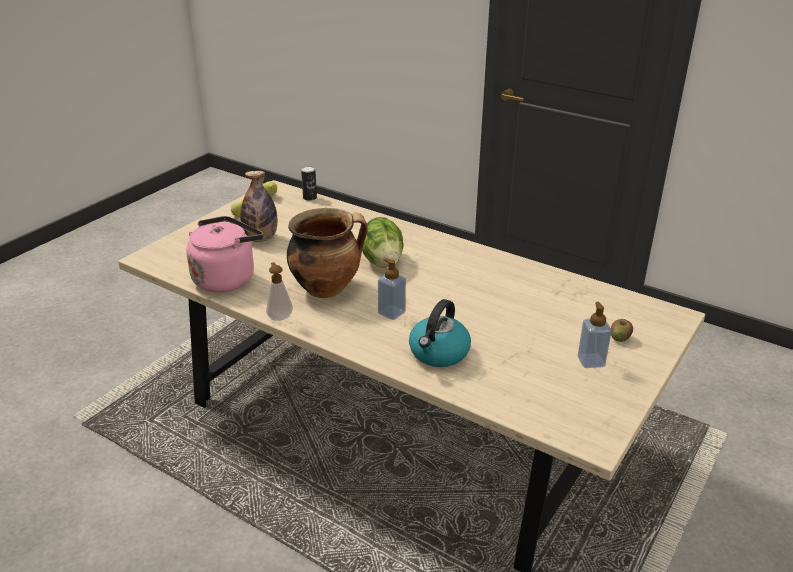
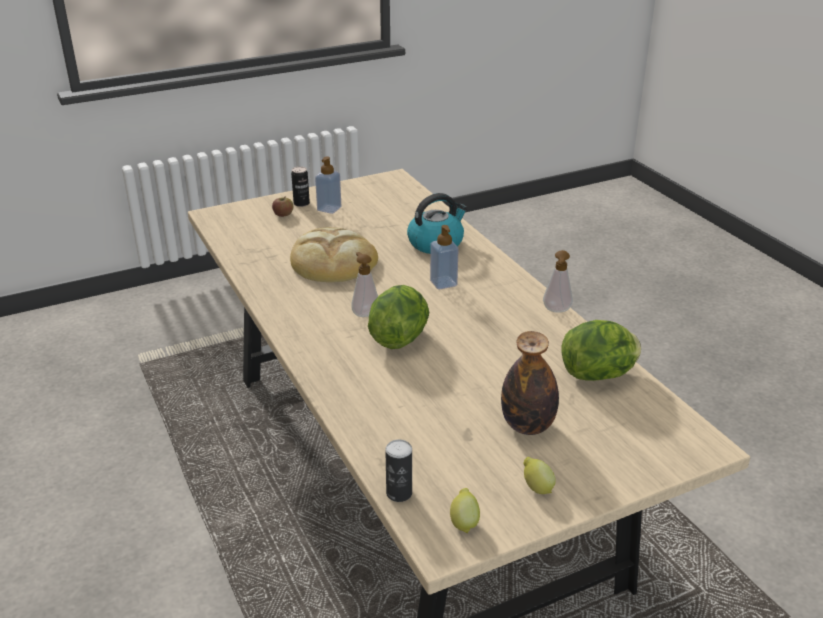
camera: 150 degrees left, 0 degrees up
(226, 278) = (598, 375): pink kettle -> lettuce
(327, 288) = (487, 326): cooking pot -> none
(425, 271) = (364, 313): none -> soap dispenser
(503, 304) = (333, 261): none -> bread
(627, 358) = (301, 203): none -> can

